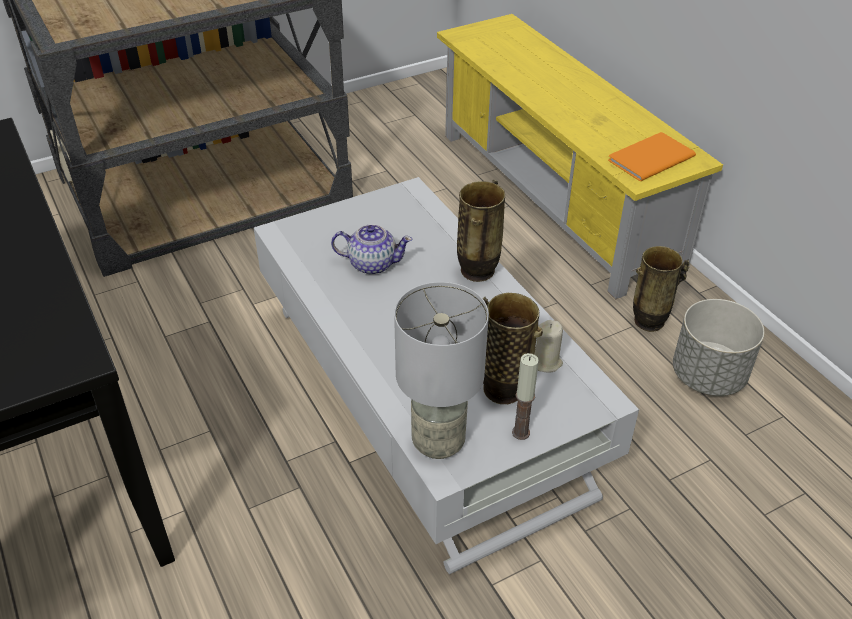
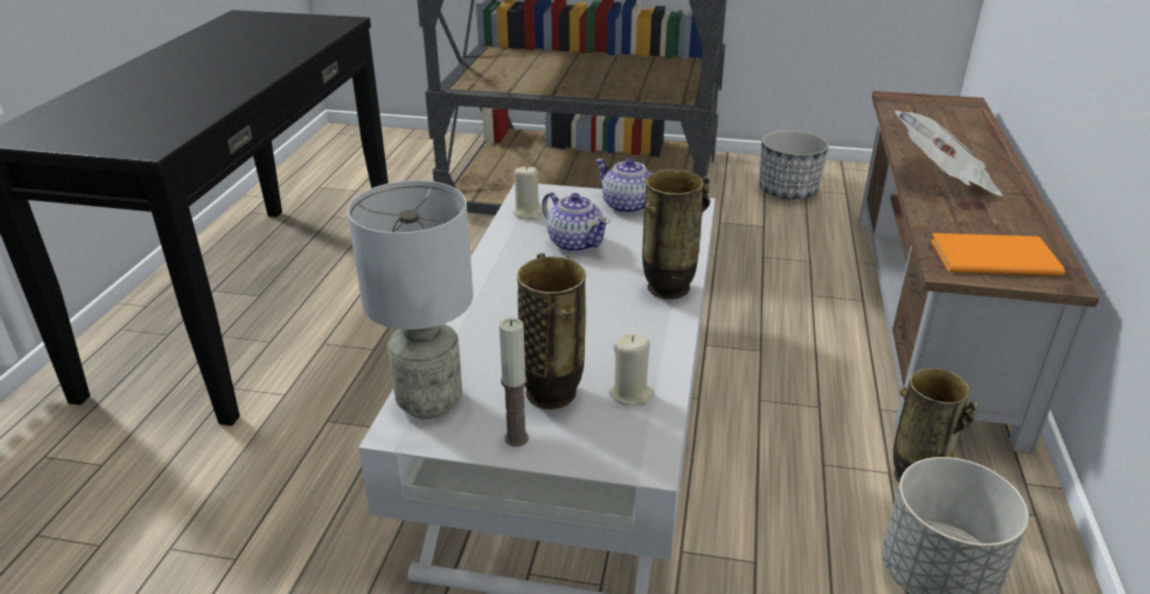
camera: 40 degrees right, 10 degrees down
(303, 253) = (528, 213): none -> beige candle
(368, 212) = (627, 206): none -> teapot
(373, 130) = (788, 192): none -> planter
(553, 199) = (924, 314): yellow tv stand -> brown tv stand
(565, 104) = (943, 180): none -> newspaper

